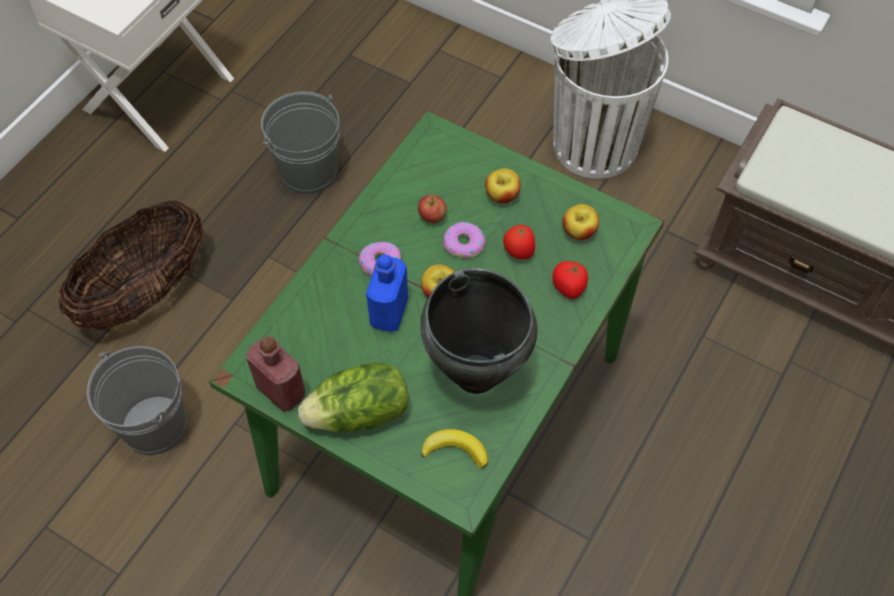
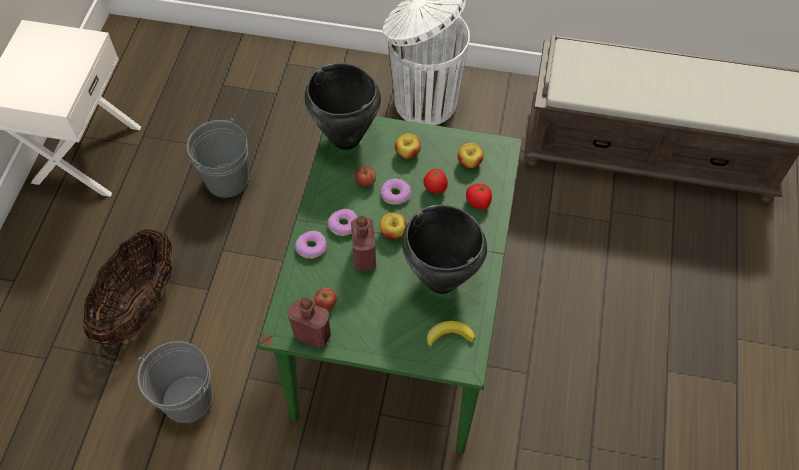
camera: 20 degrees left, 0 degrees up
(315, 357) = (326, 304): none -> apple
(328, 278) = (311, 247): none -> donut
(359, 414) = (374, 333): lettuce -> none
(389, 312) = (364, 257): blue bottle -> red bottle
(430, 155) = (346, 139): none -> black cooking pot

